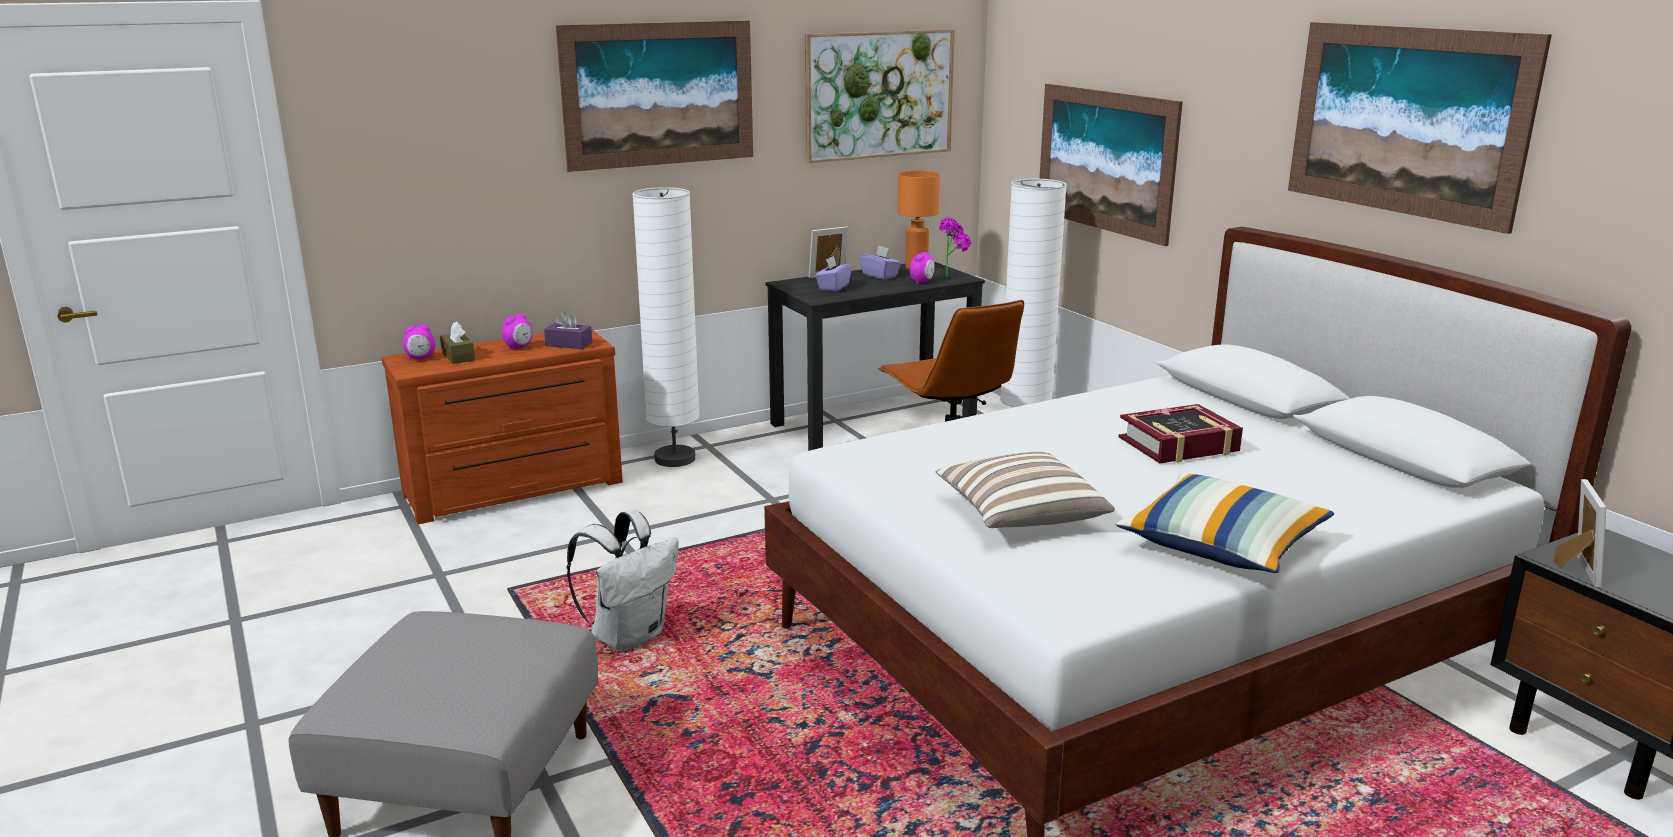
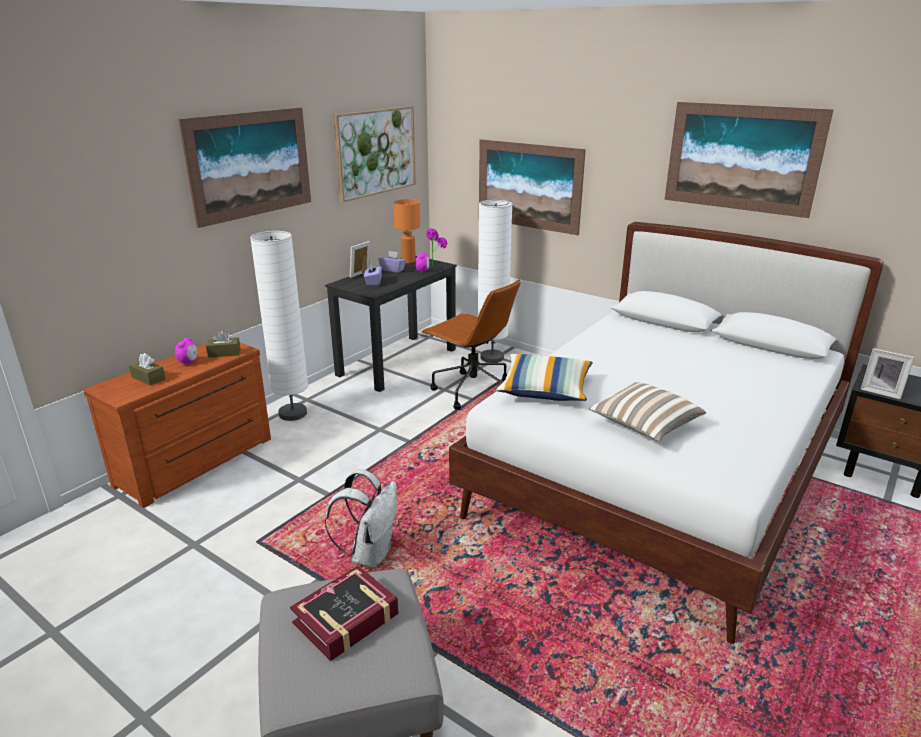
camera: 25 degrees left, 5 degrees up
(421, 358) = (119, 385): alarm clock -> none
(569, 344) = (224, 353): purple tissue box -> brown tissue box
(1179, 445) = (669, 358): book -> book (346, 619)
(1222, 546) = (758, 420): pillow -> pillow (545, 390)
(1573, 569) = (881, 391): picture frame -> picture frame turned 135 degrees clockwise

